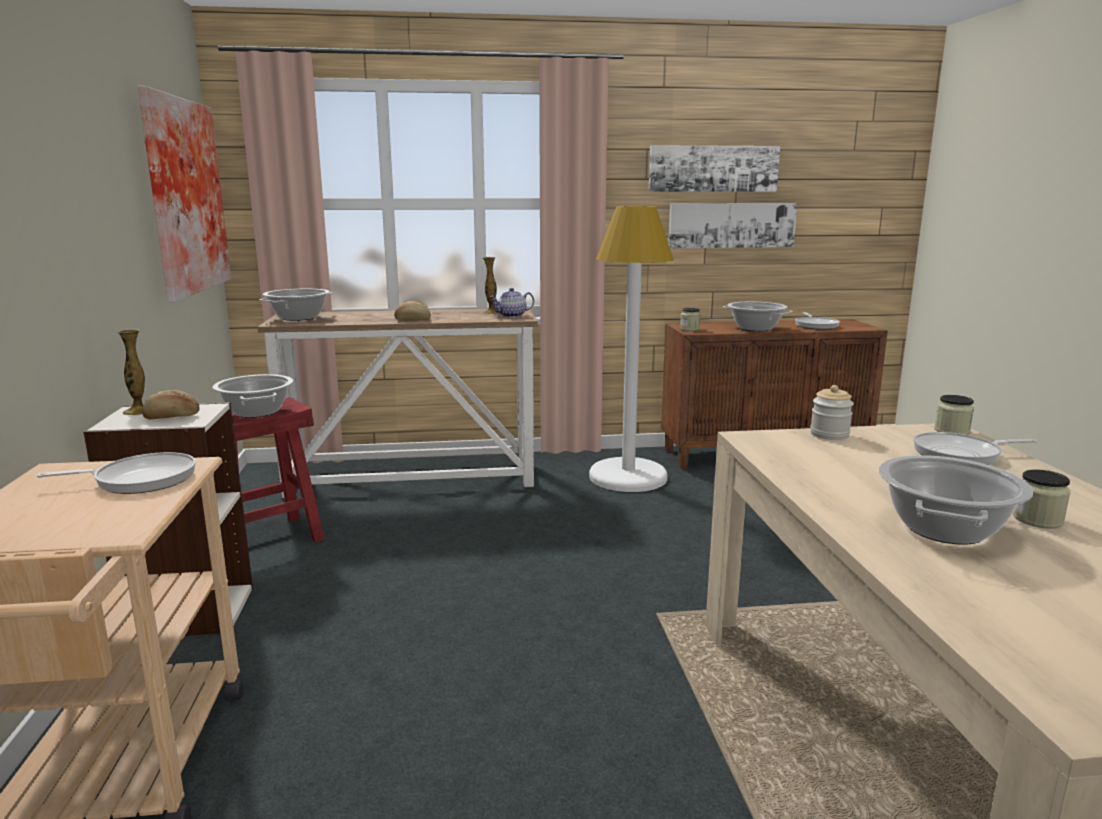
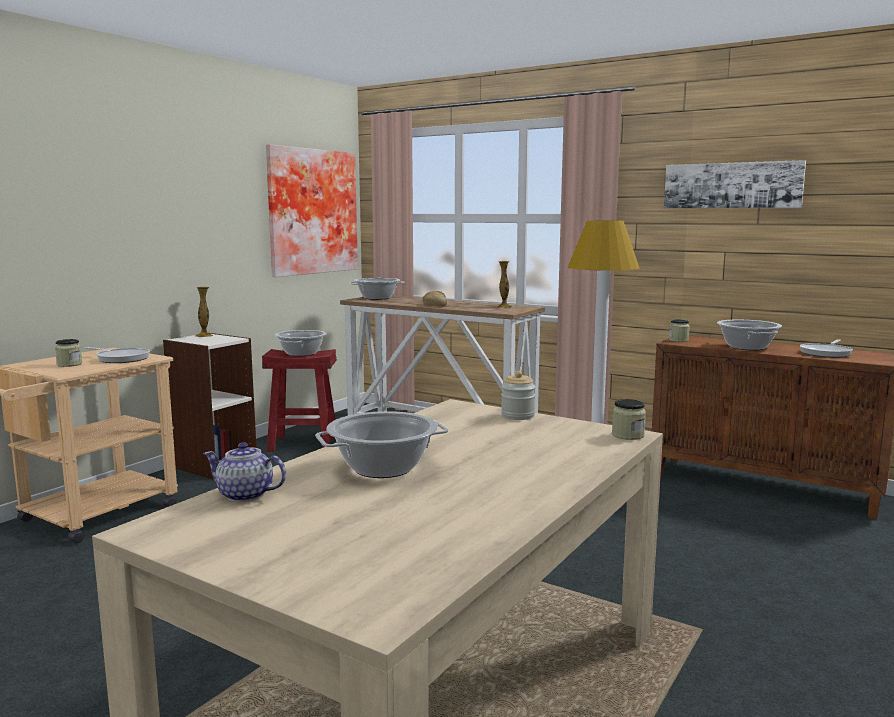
camera: 40 degrees right, 5 degrees down
(171, 417) = (208, 340): bread -> none
(512, 316) = (508, 310): teapot -> teapot (244, 495)
(731, 225) = (752, 242): picture -> none
(961, 454) = (569, 446): frying pan -> none
(1037, 519) = (461, 483): jar -> jar (69, 364)

